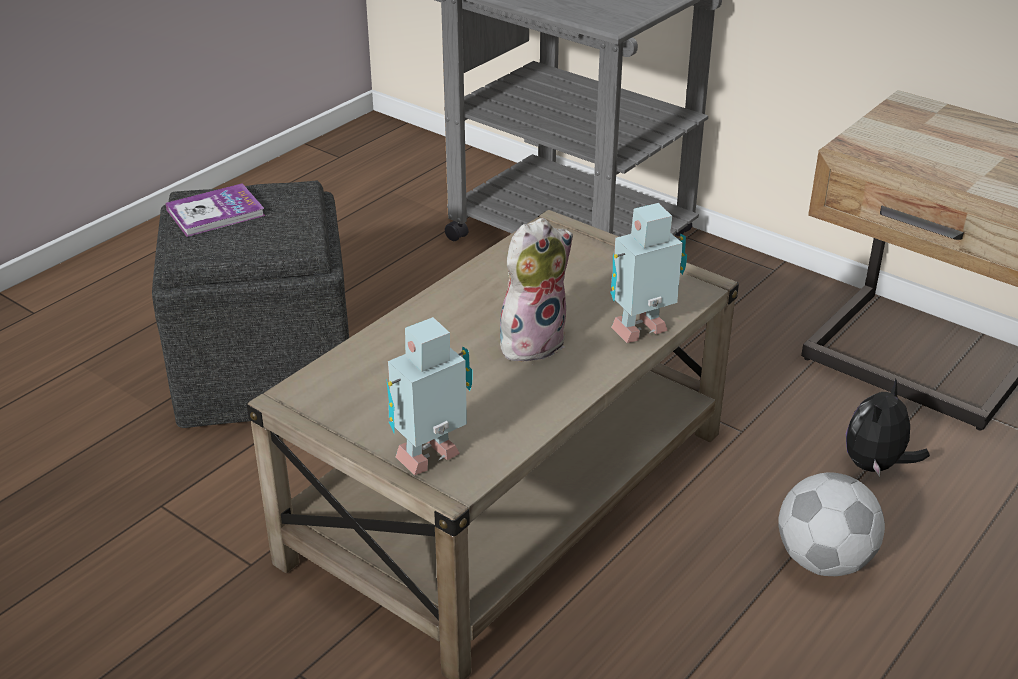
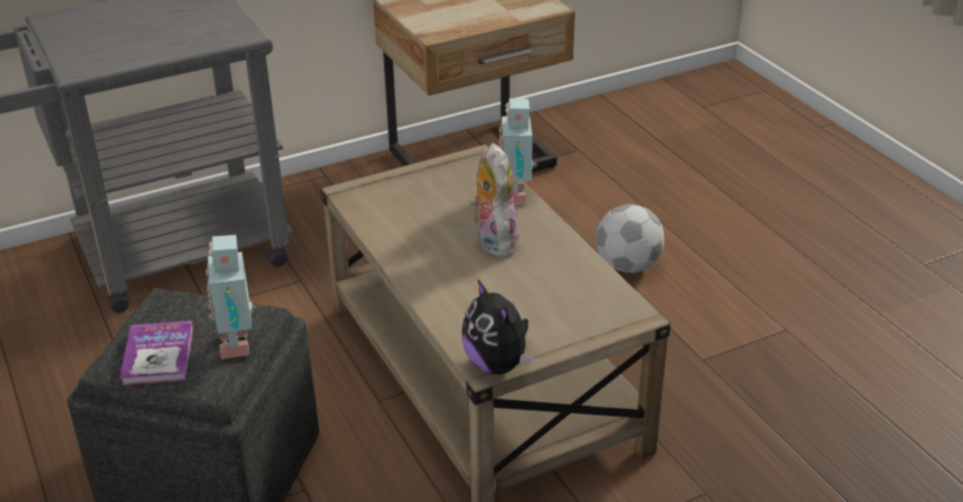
camera: 65 degrees left, 0 degrees up
(432, 459) = (603, 316): toy robot -> toy robot (239, 343)
(876, 466) = (559, 215): plush toy -> plush toy (498, 364)

